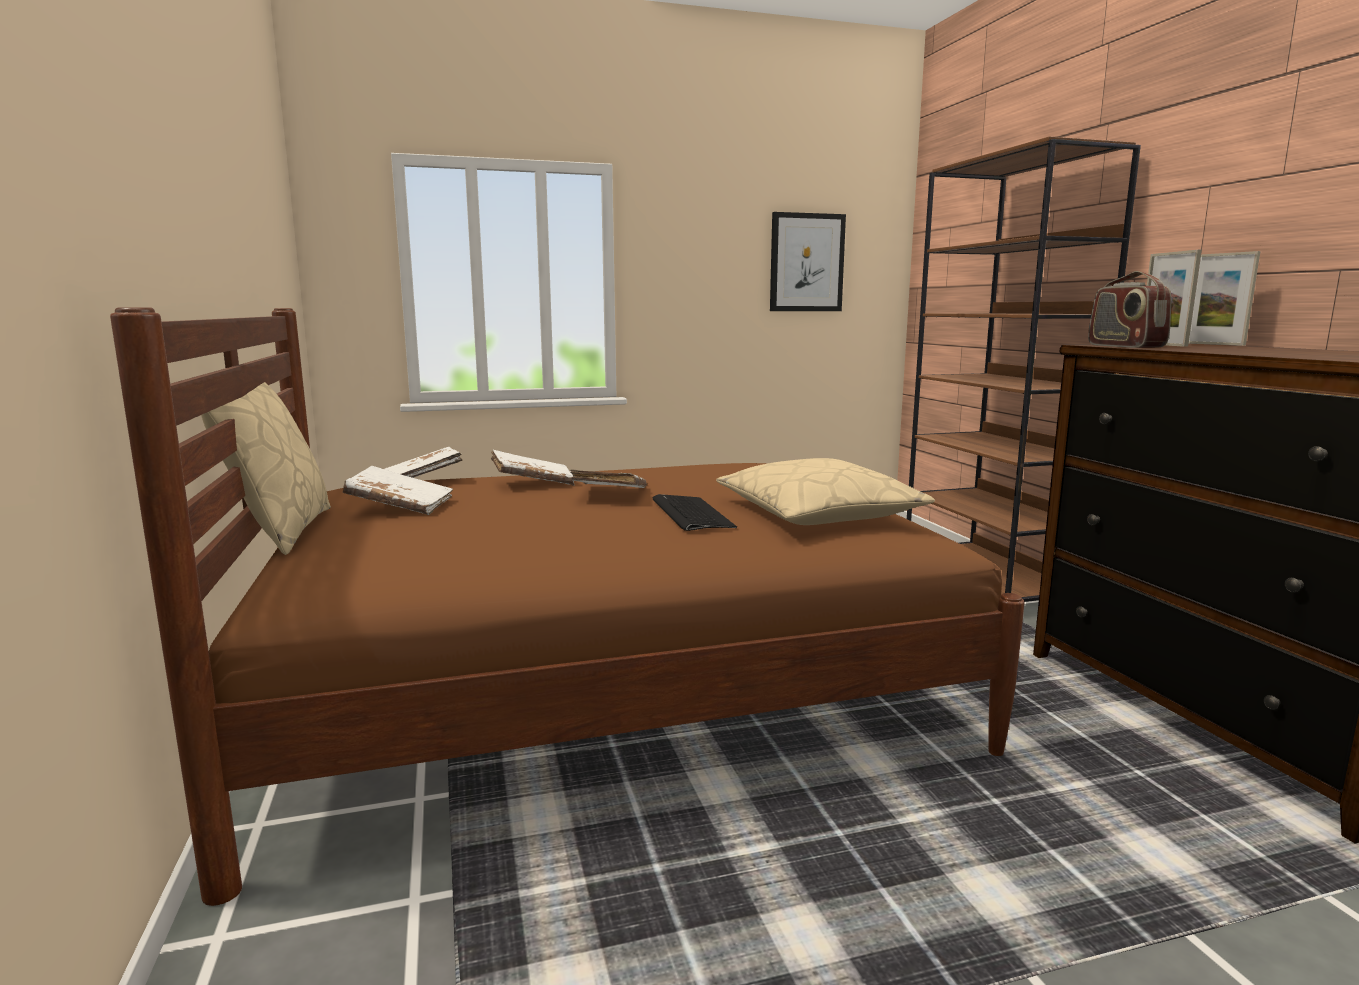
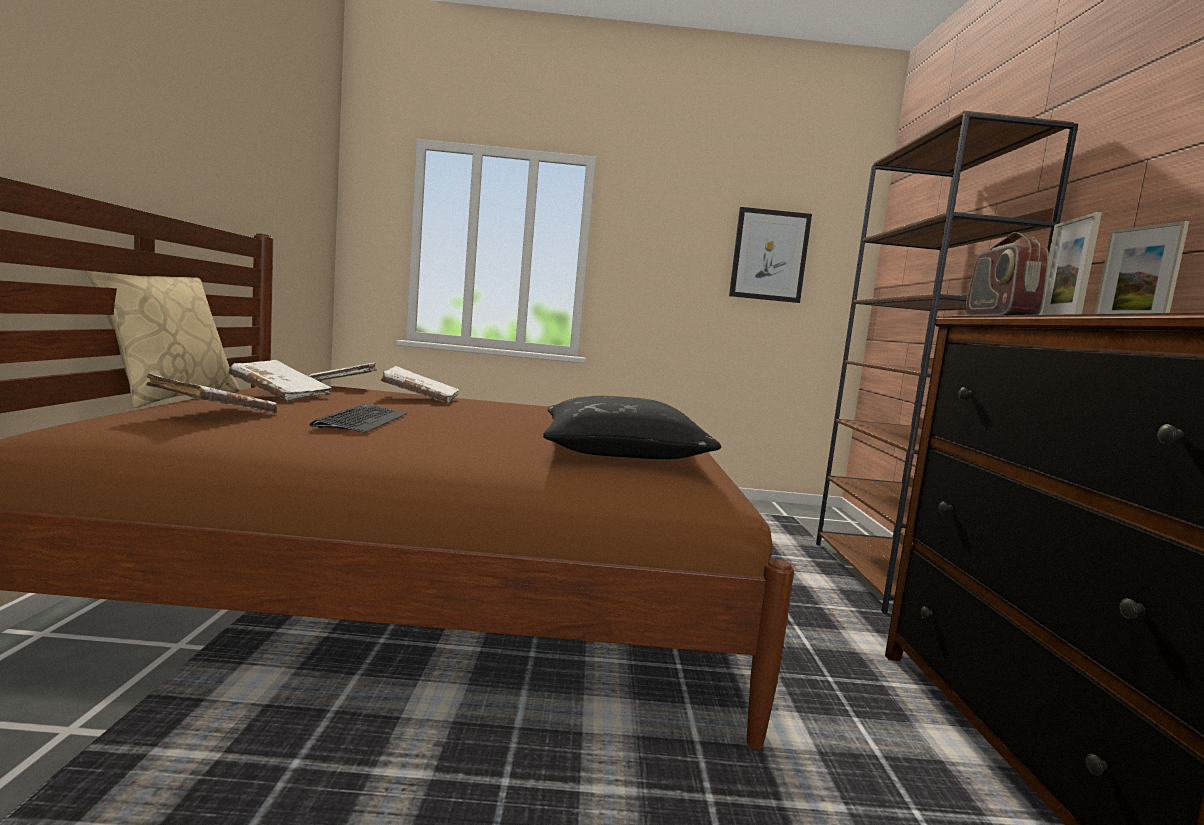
camera: 15 degrees right, 5 degrees down
(609, 495) = (460, 412): white book -> white book (214, 413)
(691, 514) = (498, 432): keyboard -> keyboard (362, 420)
(817, 513) = (621, 450): beige pillow -> black pillow

